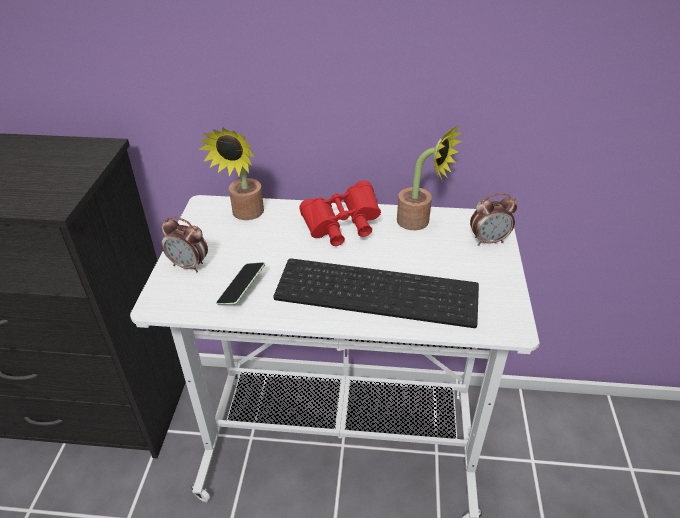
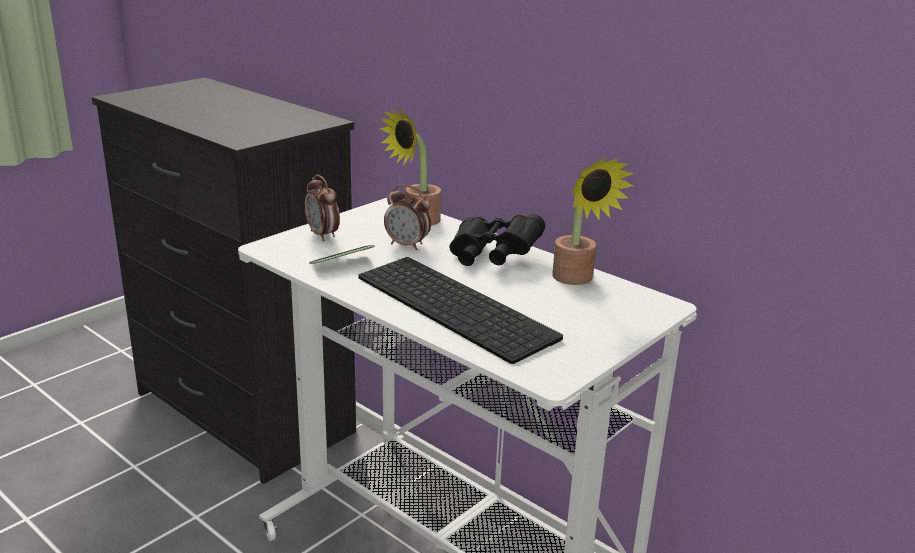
camera: 35 degrees right, 15 degrees down
(342, 227) = (492, 257): red binoculars -> black binoculars
(488, 240) = (632, 317): alarm clock -> alarm clock (407, 245)

